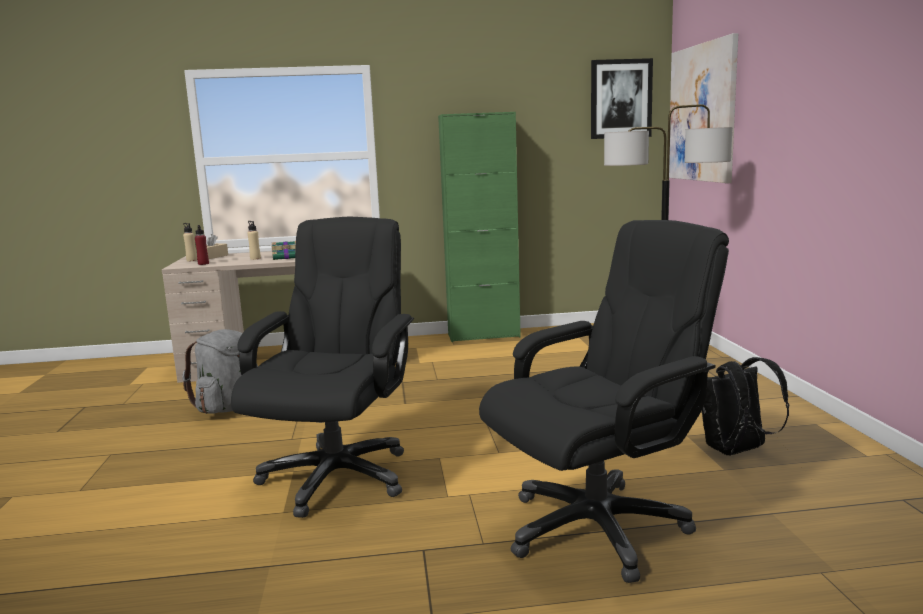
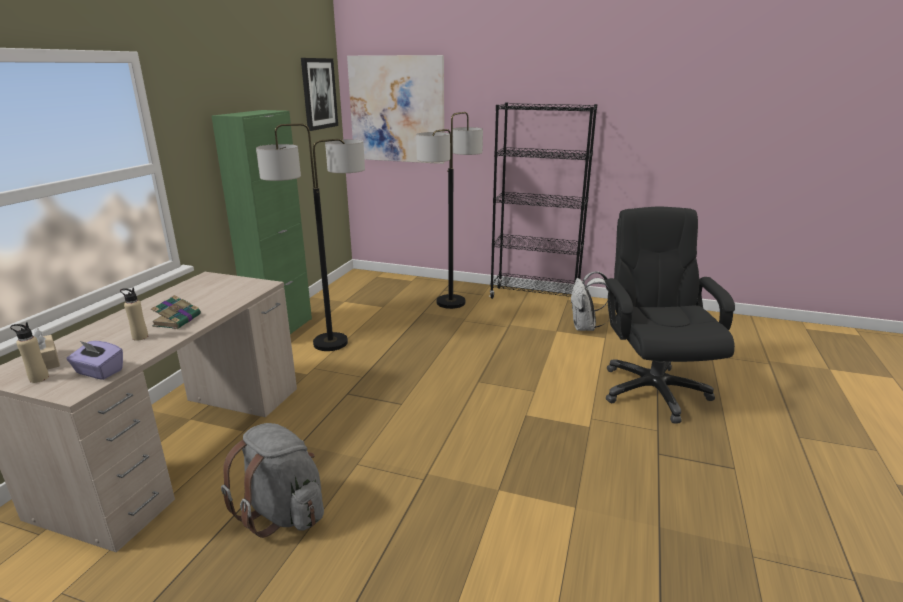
camera: 65 degrees left, 10 degrees up
(203, 264) = (99, 372): red bottle -> purple tissue box
(336, 476) = (526, 468): black office chair -> none
(484, 354) = (331, 343): none -> floor lamp
(734, 451) = (585, 327): black backpack -> white backpack
(773, 404) = (534, 298): none -> black bookcase

